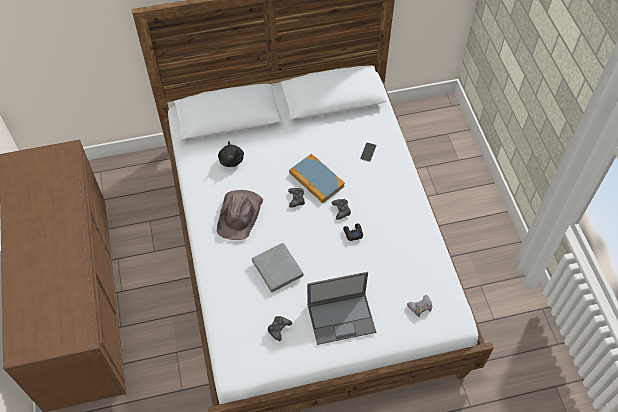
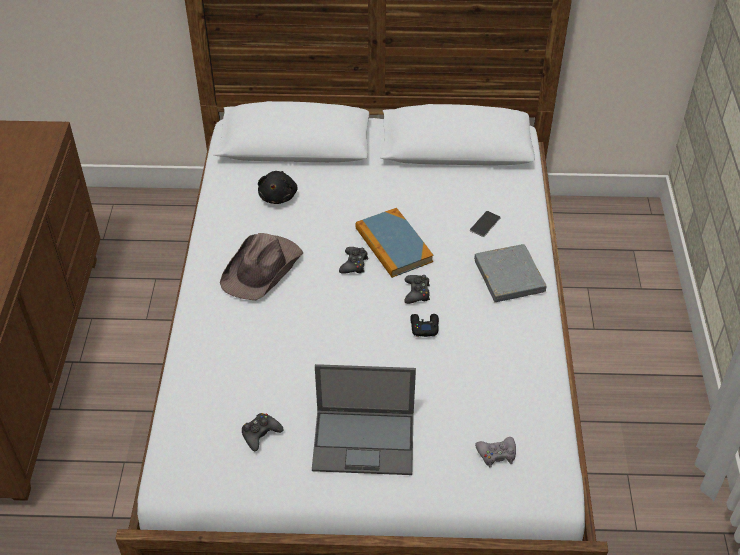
camera: 15 degrees right, 10 degrees down
(277, 269) = (290, 350): grey book -> grey book (509, 276)

